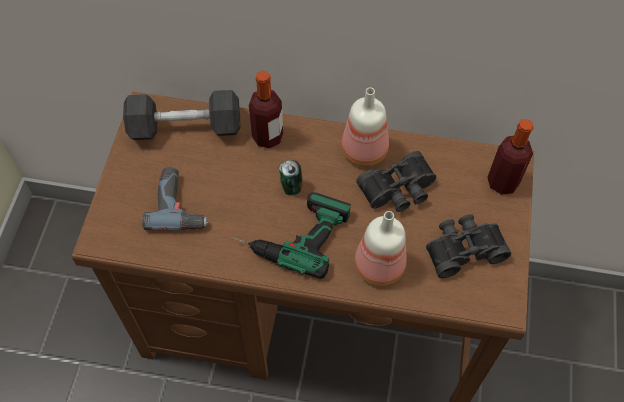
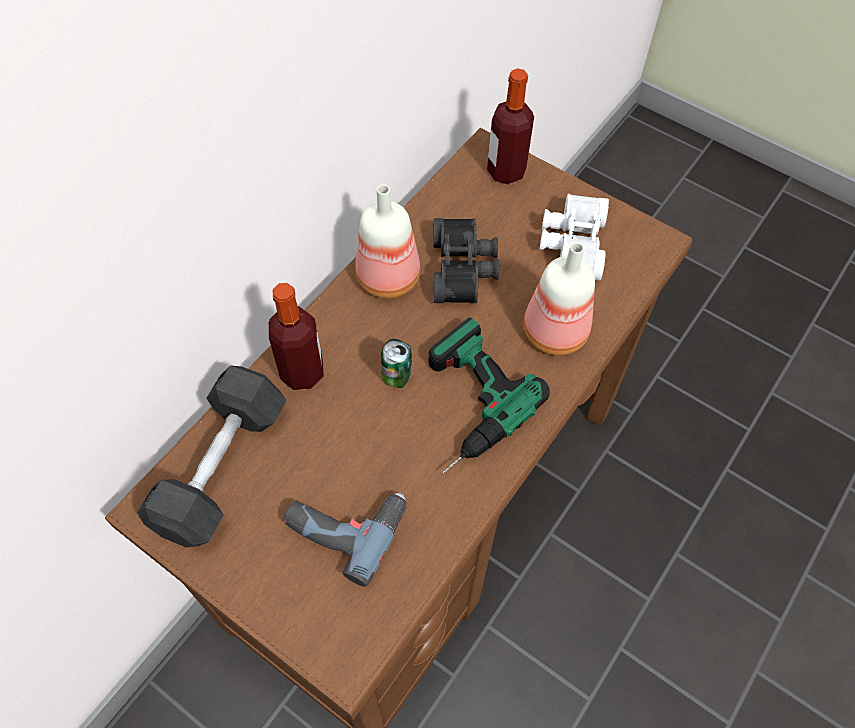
camera: 65 degrees left, 0 degrees up
(463, 248) = (570, 244): black binoculars -> white binoculars

